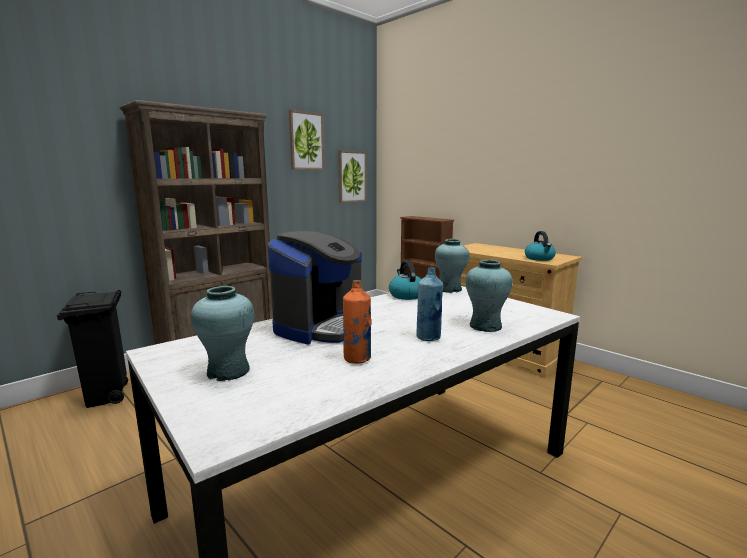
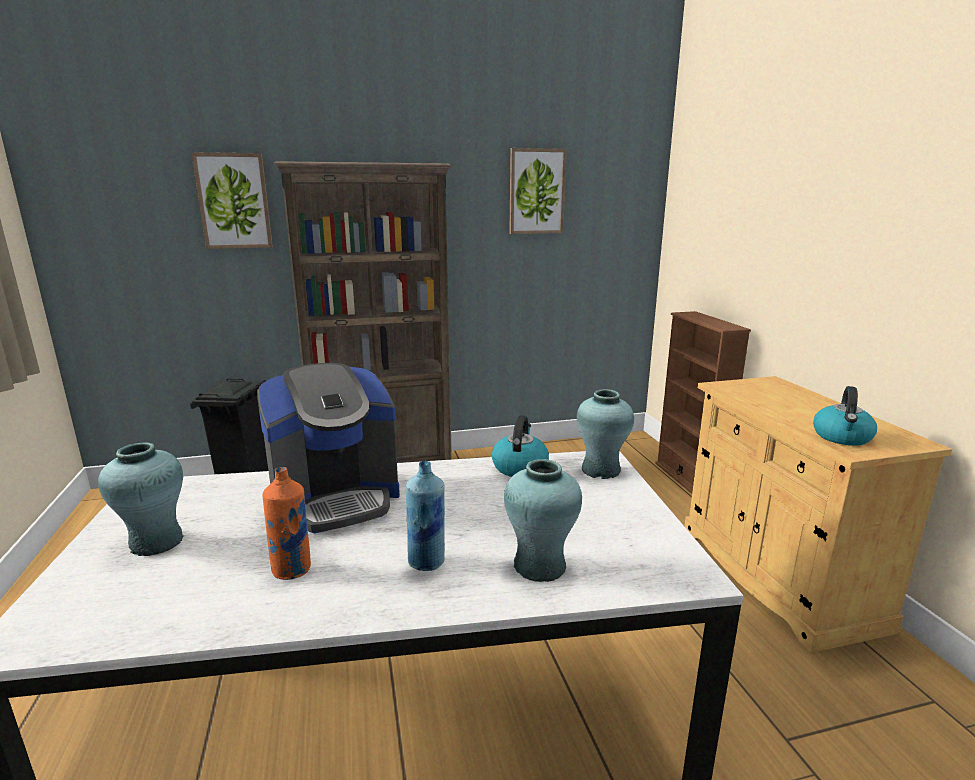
camera: 30 degrees right, 5 degrees up
(351, 177) = (613, 242): picture -> picture (234, 201)

